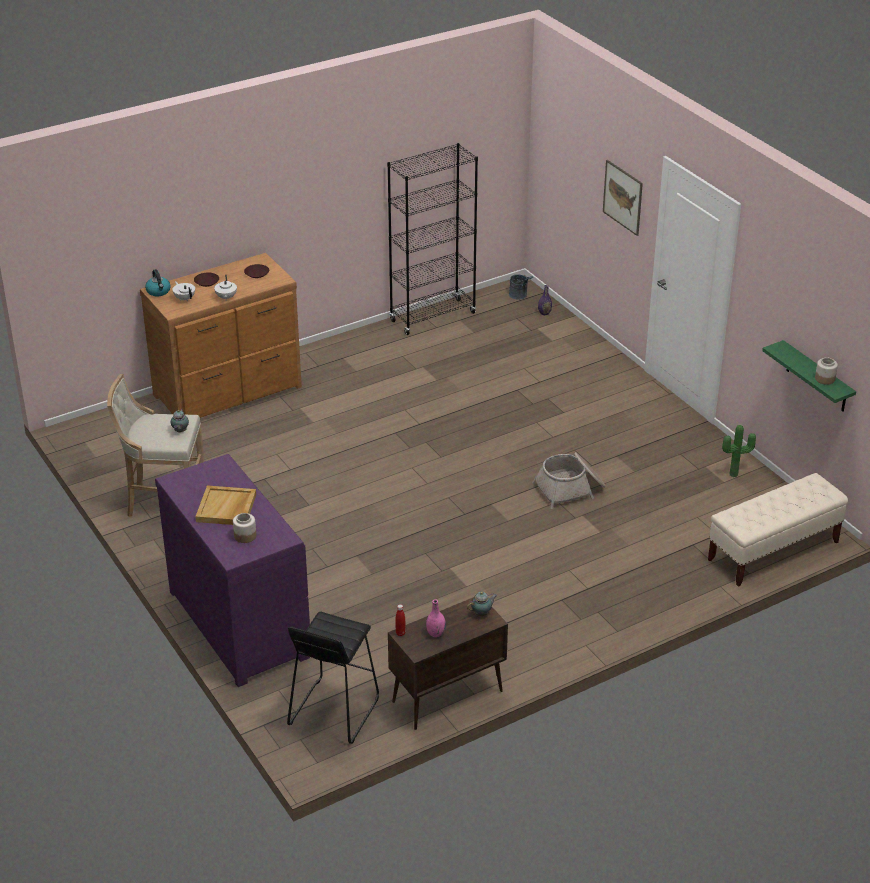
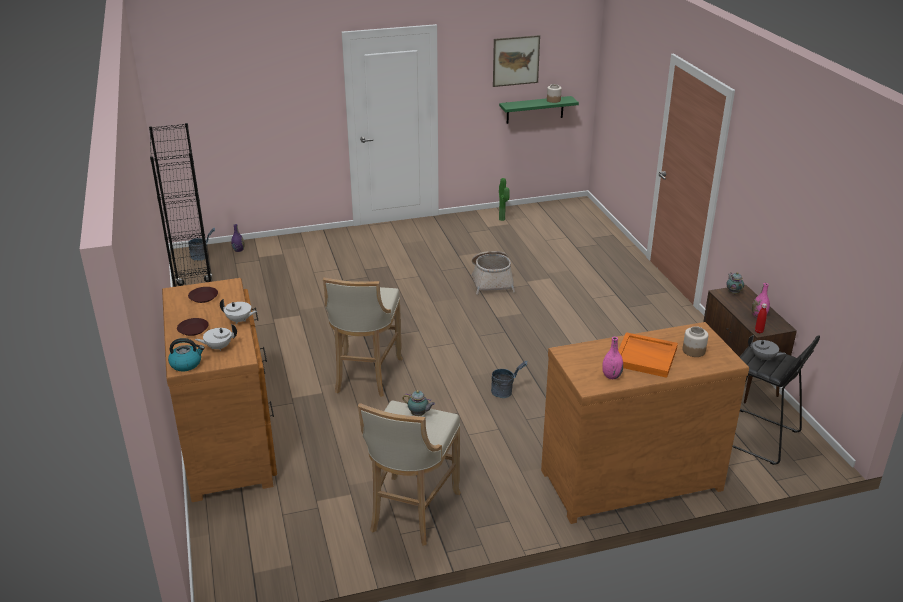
camera: 75 degrees left, 5 degrees down
(190, 491) = (611, 376): none -> pink vase
(226, 508) = (646, 357): beige tray -> orange tray
(241, 622) = (628, 478): purple dresser -> brown dresser
(335, 630) = (763, 358): none -> grey teapot
(347, 440) = (365, 376): none -> beige stool
(353, 529) = (506, 392): none -> grey bucket
(623, 197) = (296, 96): picture -> picture (516, 61)
(773, 551) = (592, 223): beige bench -> none

